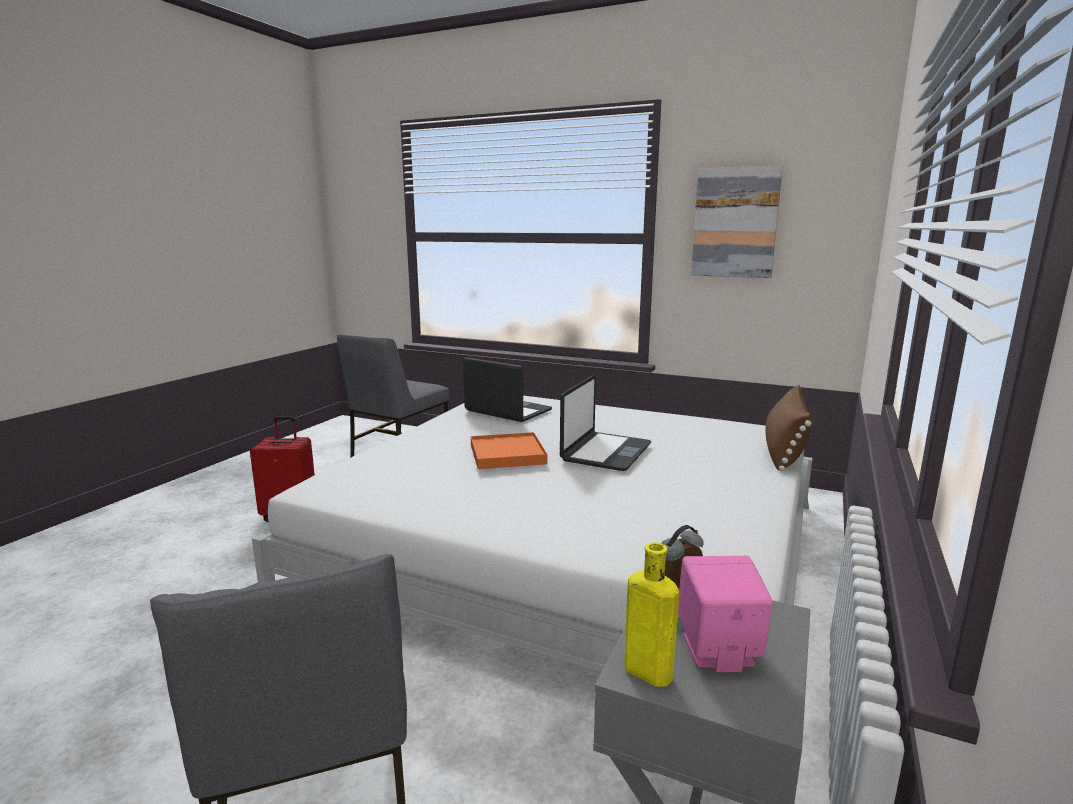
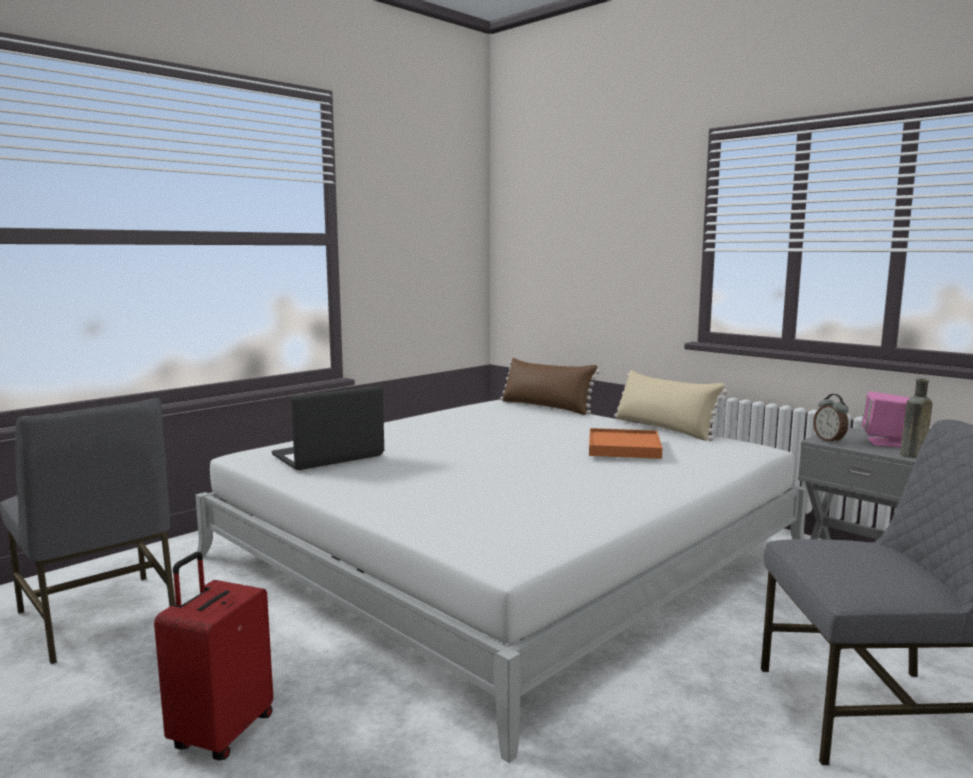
camera: 70 degrees left, 5 degrees down
(507, 454) = (484, 469): orange tray -> orange tray (624, 447)
(605, 452) = (512, 441): laptop -> none
(644, 670) = (912, 455): yellow bottle -> brown bottle
(735, 223) = (403, 224): picture -> none
(761, 513) = (664, 429): none -> beige pillow

